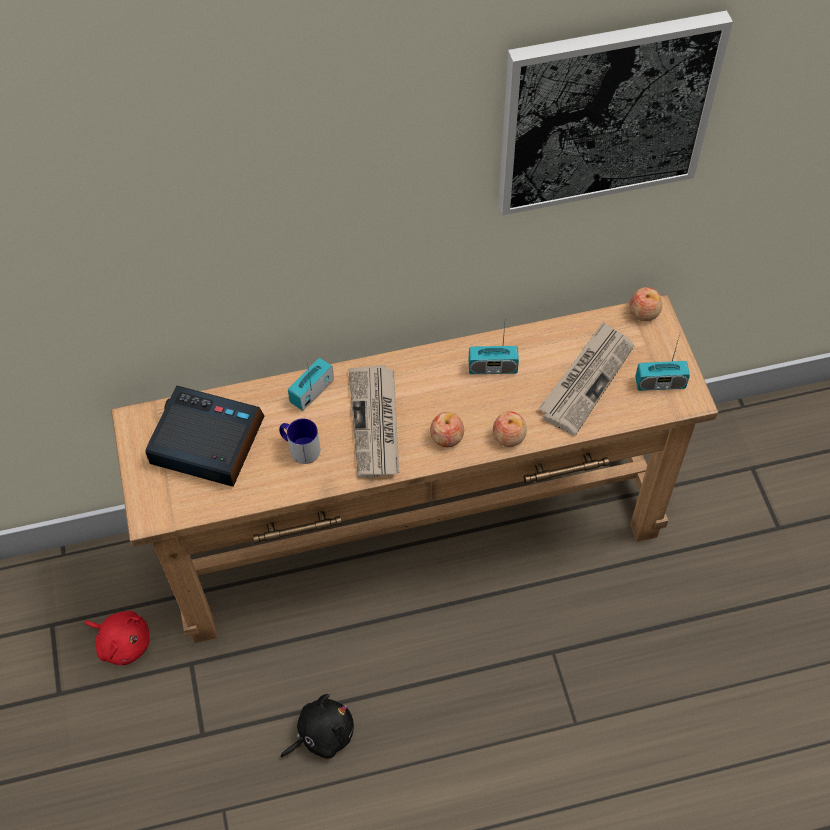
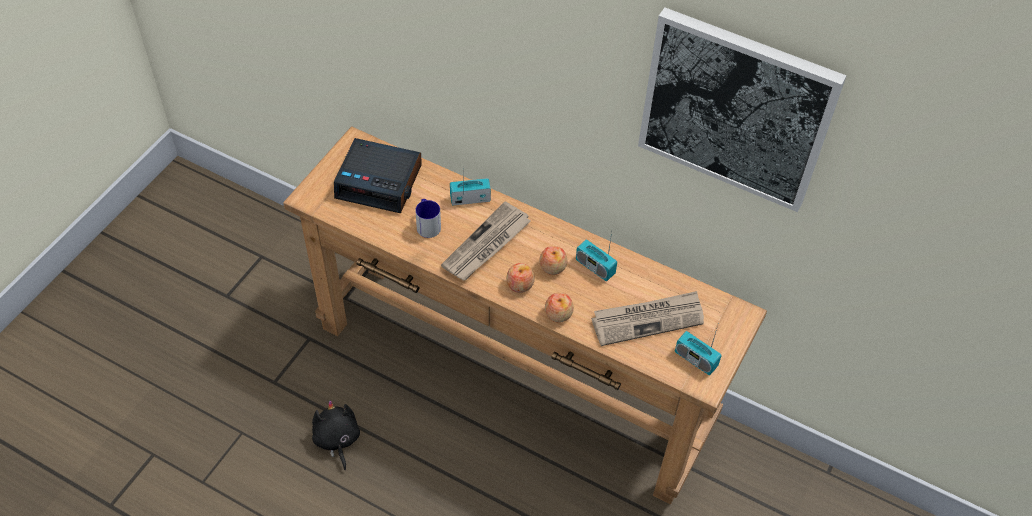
camera: 40 degrees right, 5 degrees down
(123, 642) = (286, 296): red plush toy -> none
(206, 442) = (380, 182): alarm clock -> alarm clock turned 135 degrees clockwise
(322, 734) = (337, 440): black plush toy -> black plush toy turned 120 degrees counterclockwise
(644, 312) = (736, 309): apple -> apple (552, 267)

